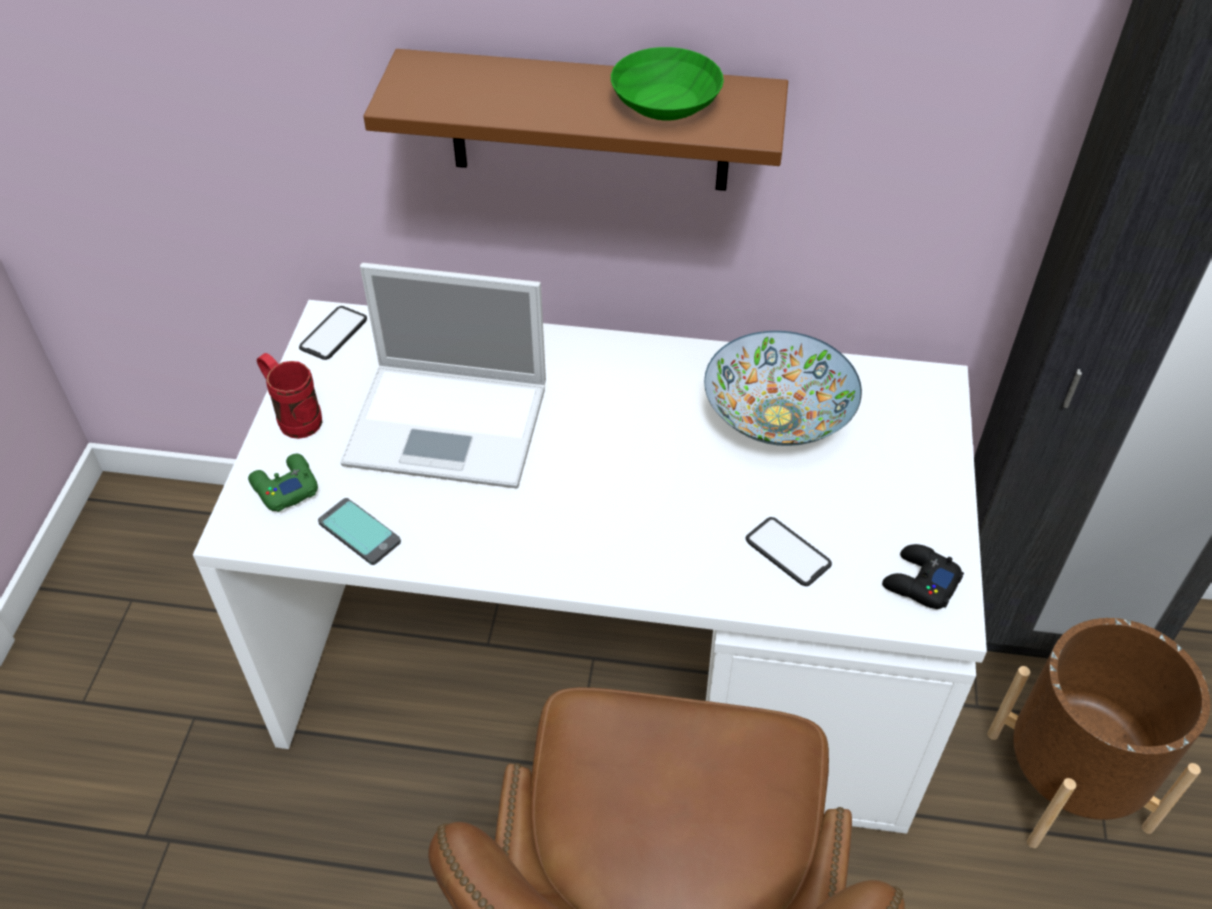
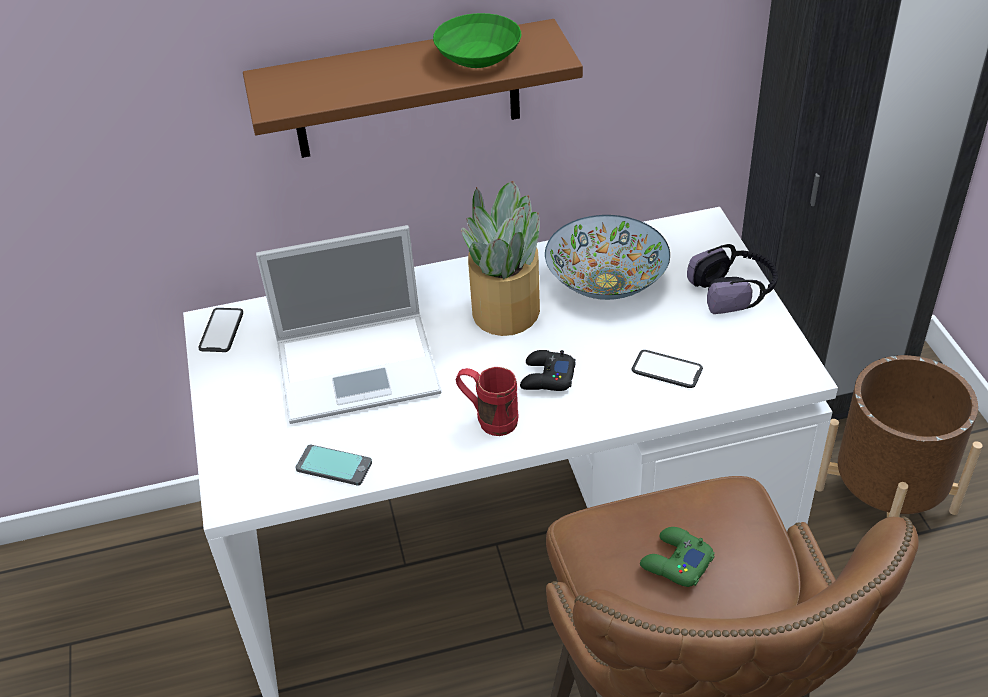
camera: 20 degrees left, 5 degrees down
(284, 487) = (251, 455): green game controller -> green game controller (675, 562)
(294, 417) = (226, 401): red mug -> red mug (489, 419)
(646, 411) = (506, 308): none -> potted plant
(920, 582) = (769, 358): black game controller -> black game controller (547, 377)
(925, 480) = (734, 291): none -> headphones

